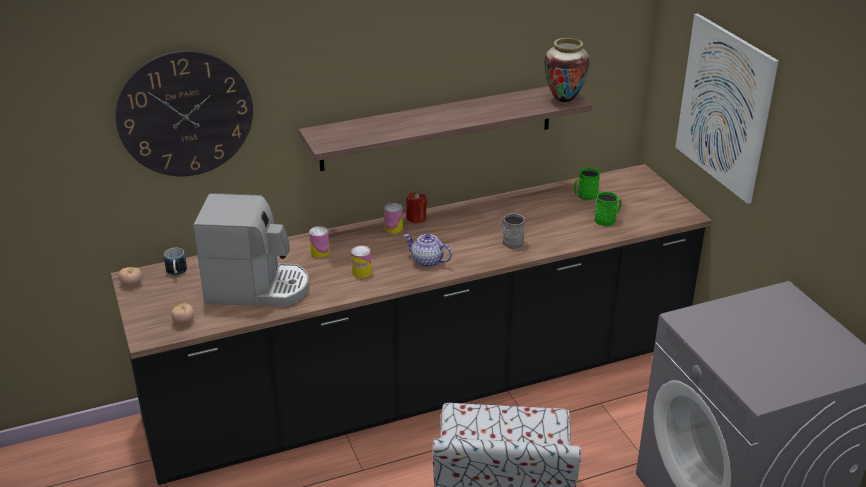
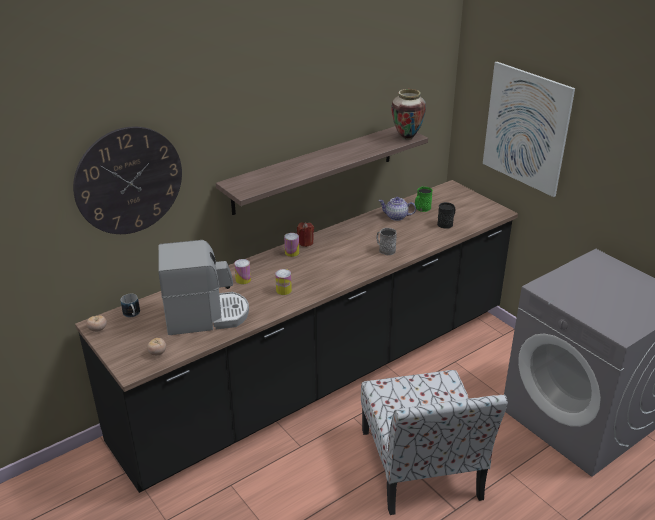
camera: 15 degrees left, 0 degrees up
(427, 261) = (330, 274): teapot -> teapot (396, 217)
(607, 220) = (446, 223): green mug -> black mug

